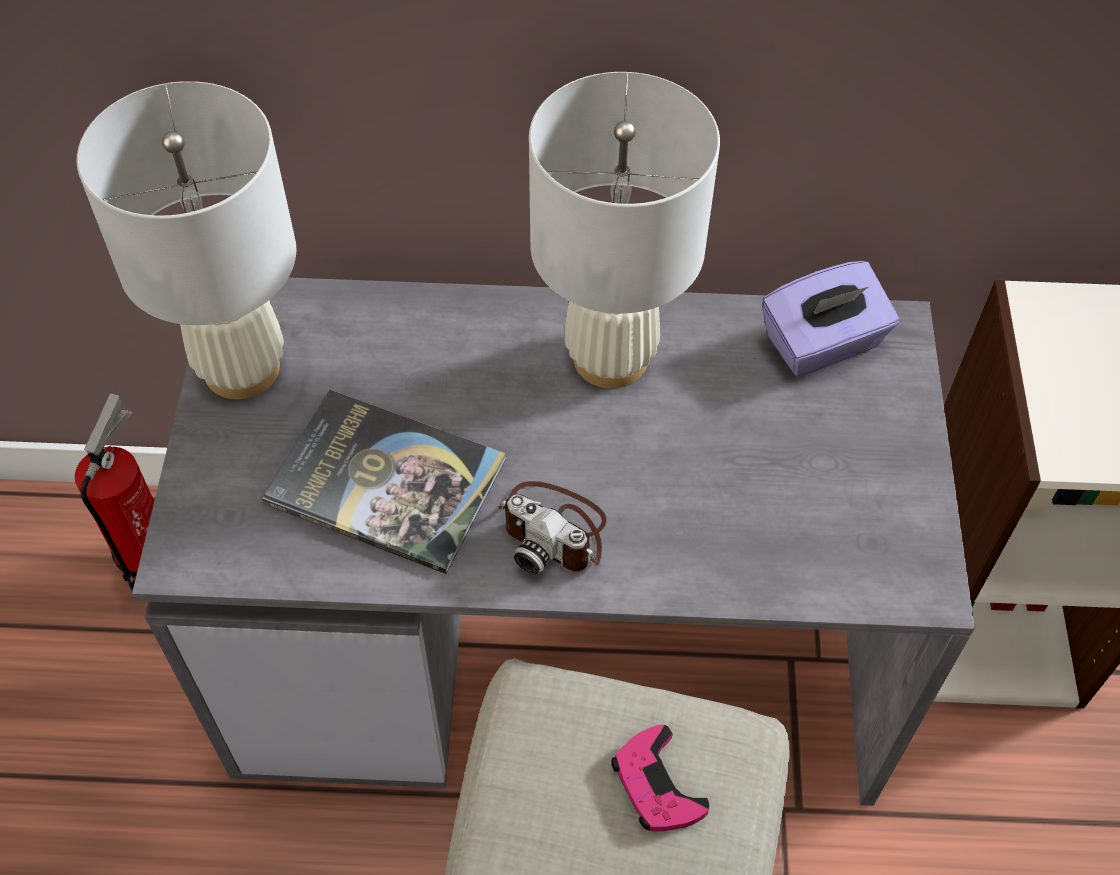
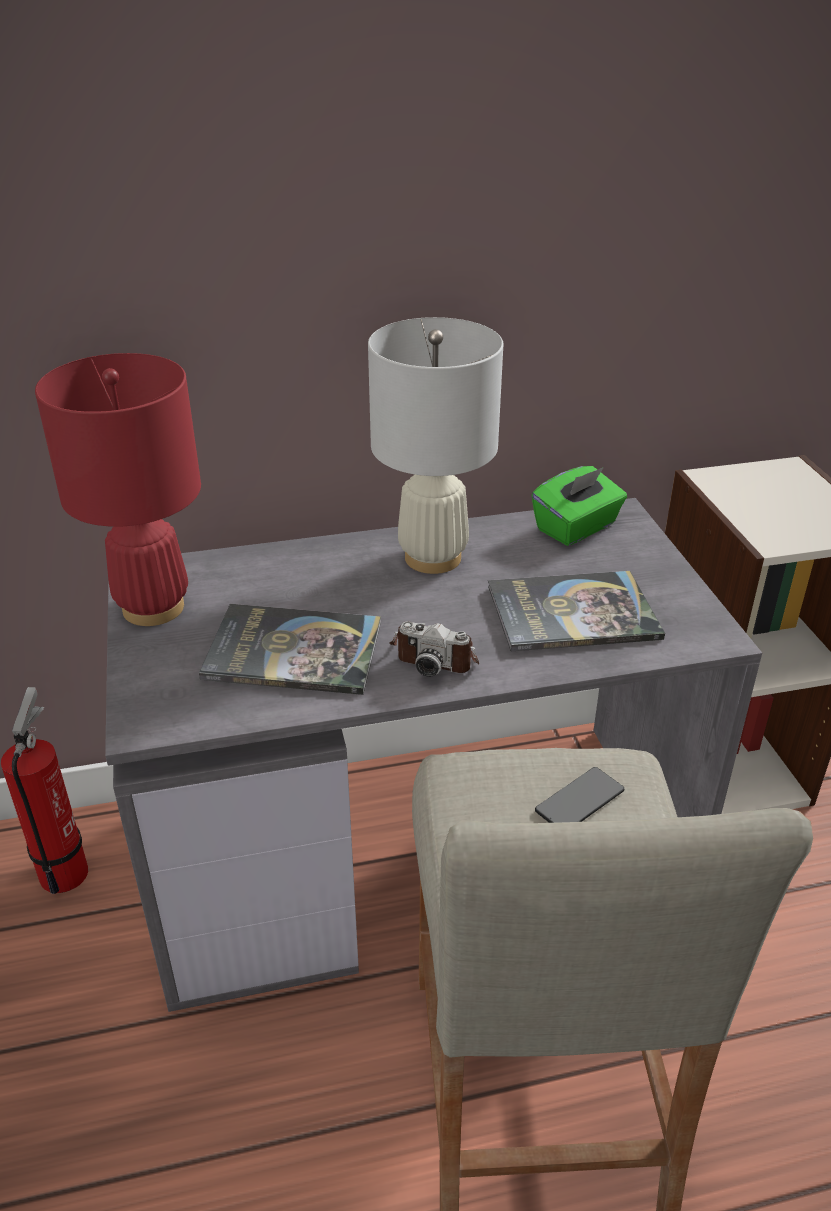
camera: 15 degrees left, 20 degrees down
(242, 369) = (153, 608): white table lamp -> red table lamp
(657, 785) = (579, 801): pink game controller -> phone
(754, 499) = (572, 613): none -> book
(822, 344) = (576, 528): purple tissue box -> green tissue box

